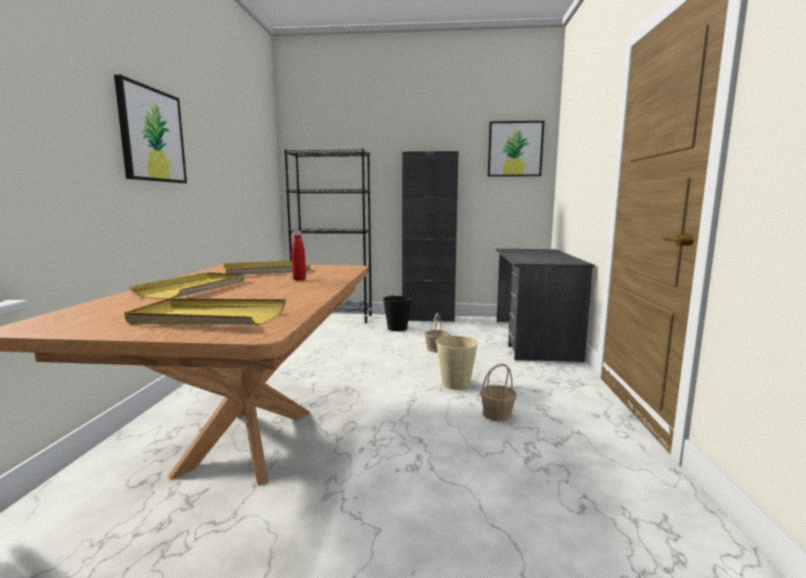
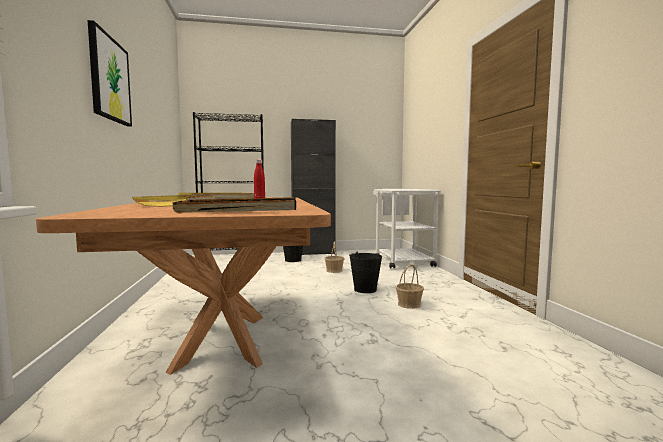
camera: 15 degrees left, 5 degrees down
(208, 317) = (239, 210): yellow tray -> black tray
(456, 383) = (365, 289): beige bucket -> black bucket
(515, 149) = (373, 121): picture -> none
(533, 339) = (401, 260): grey desk -> white cart

